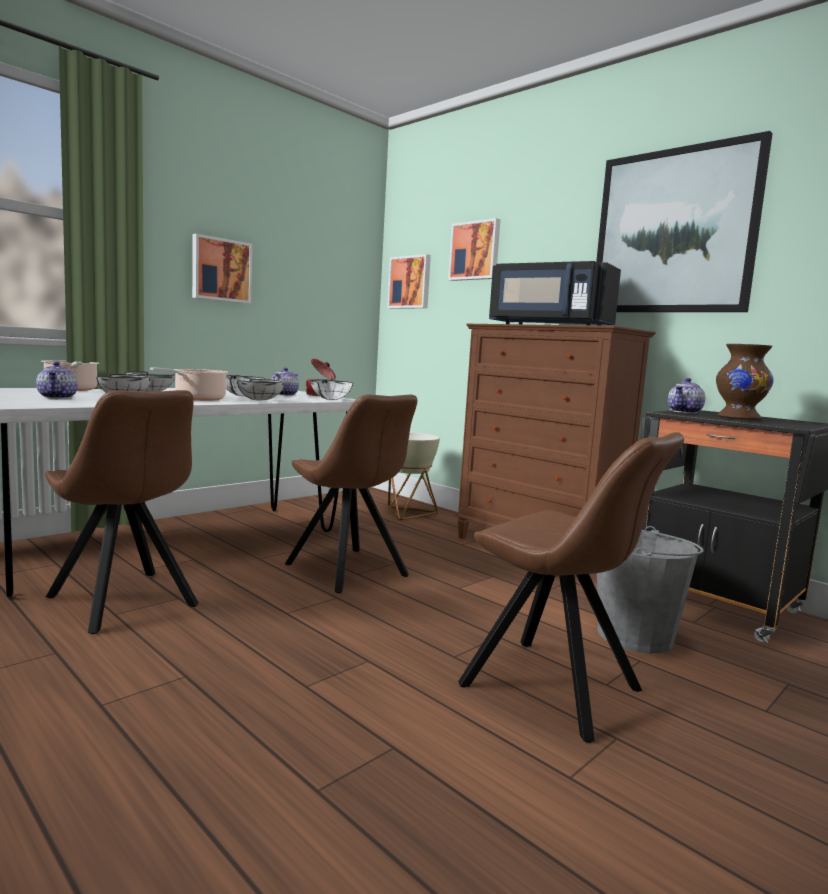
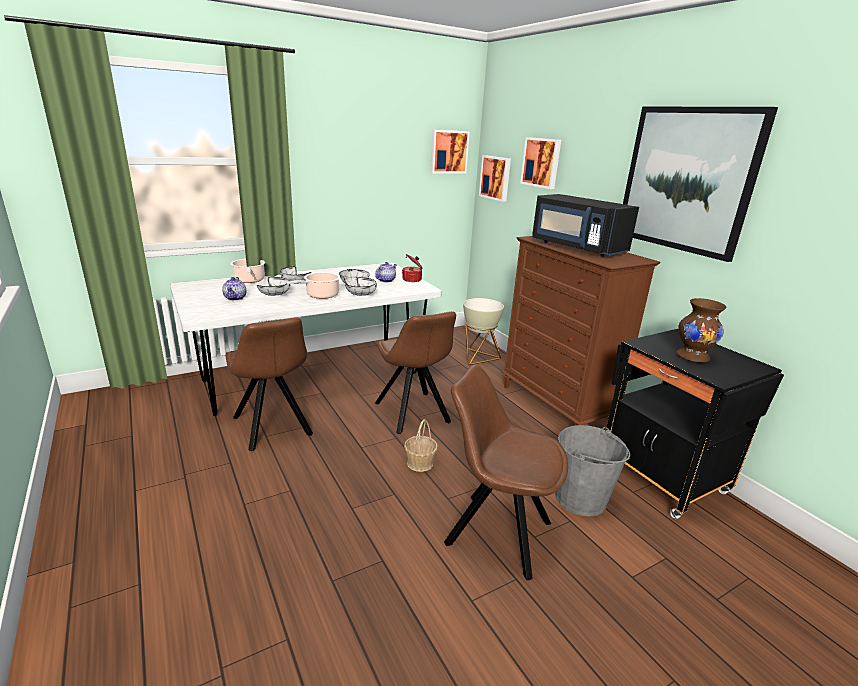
camera: 15 degrees right, 15 degrees up
(221, 270) = (348, 183): picture -> picture (448, 151)
(329, 399) = (413, 289): white bowl -> none
(388, 621) = (419, 463): none -> basket
(552, 687) = (497, 533): brown chair -> brown chair turned 150 degrees clockwise
(685, 412) = (658, 340): teapot -> none

